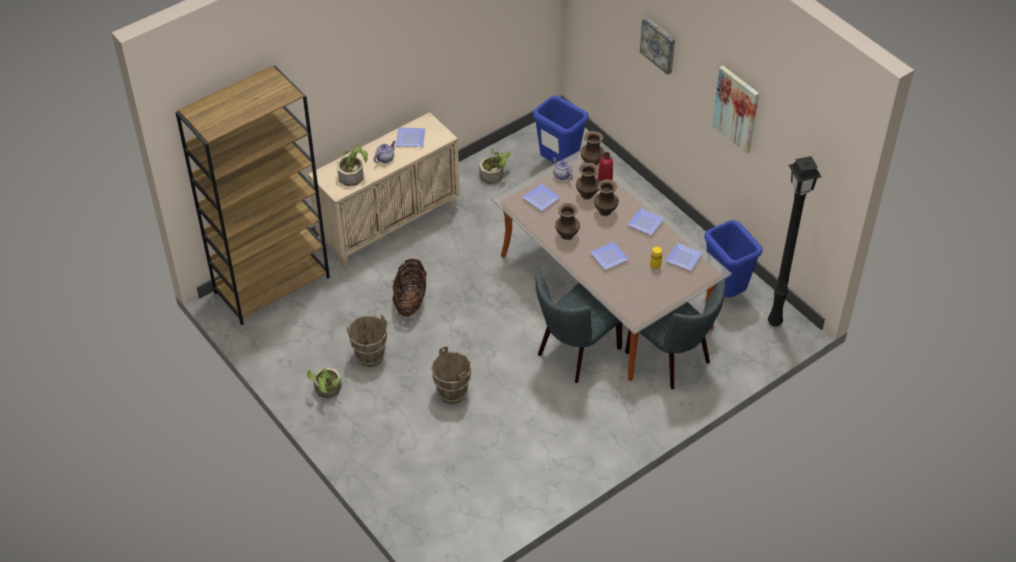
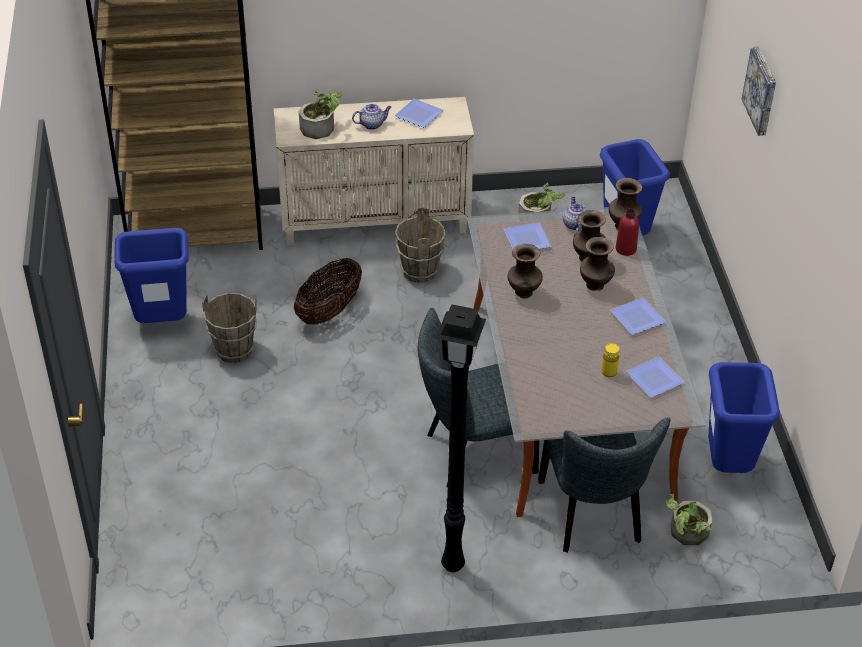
camera: 30 degrees right, 5 degrees down
(306, 360) = (163, 323): none -> blue trash can
(327, 391) = (156, 366): potted plant -> potted plant (686, 534)
(452, 393) = (290, 431): brown bucket -> brown bucket (419, 271)
(607, 256) = (555, 337): plate -> none
(736, 109) = (810, 199): picture -> none
(776, 322) = (769, 533): black floor lamp -> black floor lamp (454, 566)

